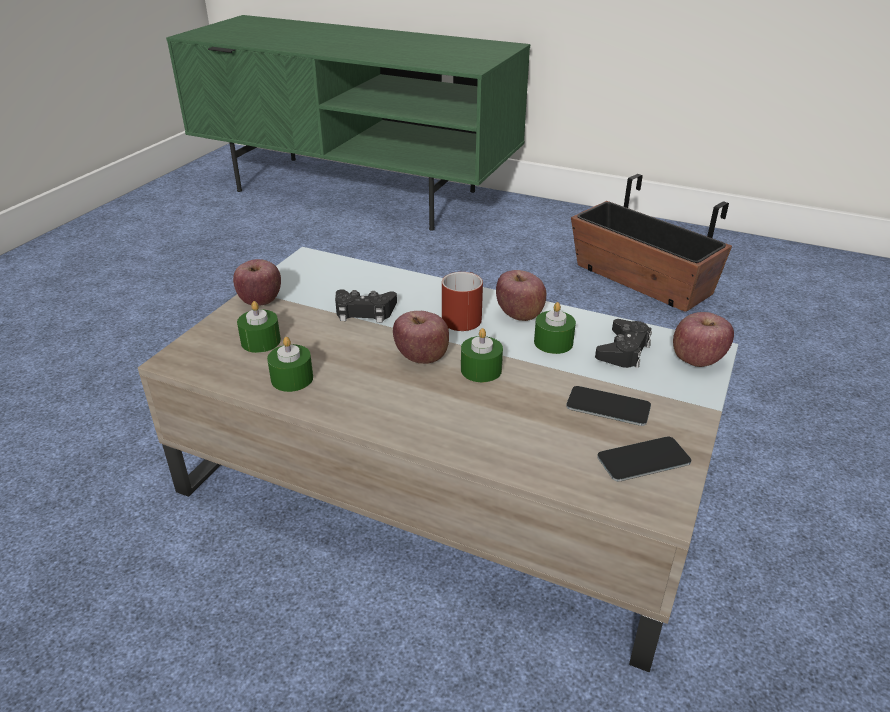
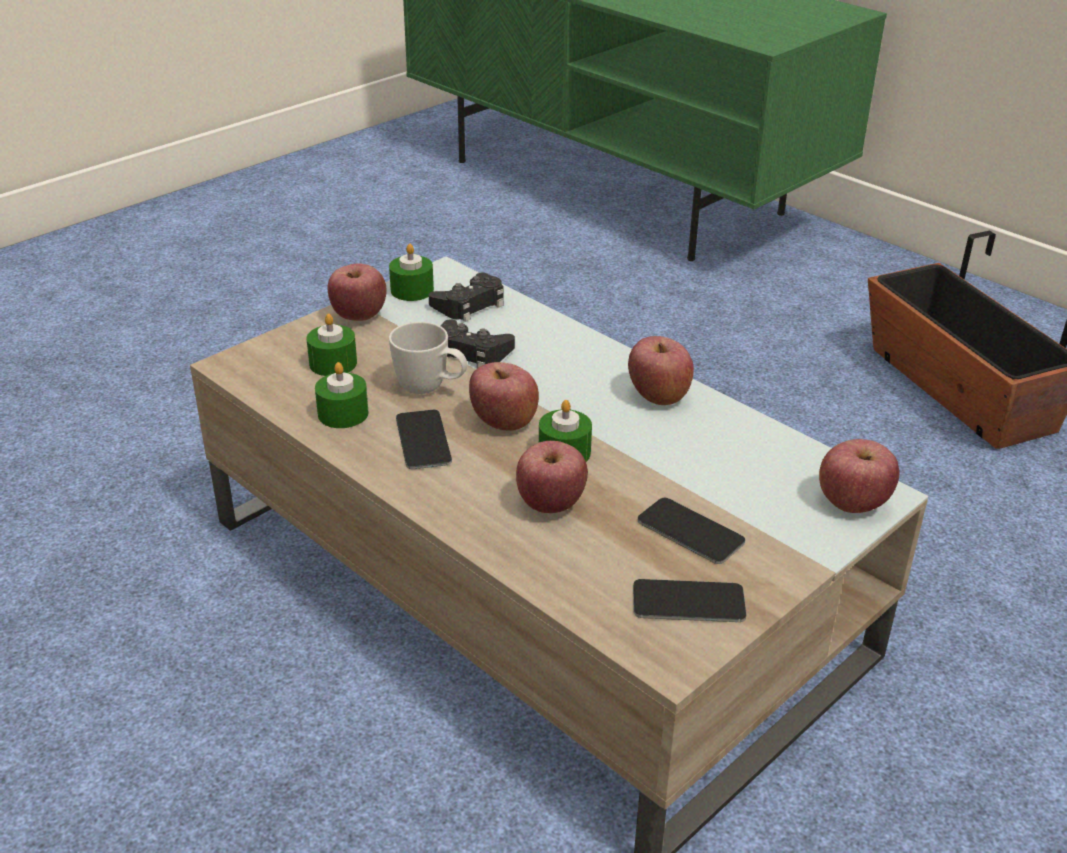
camera: 20 degrees right, 0 degrees up
(351, 344) = (431, 389): none -> white mug
(369, 385) = (423, 440): none -> phone
(462, 316) = (585, 382): red mug -> none
(497, 411) = (551, 504): none -> apple
(553, 342) = (677, 439): green candle -> green candle (412, 290)
(623, 350) = (762, 469): black game controller -> black game controller (469, 304)

